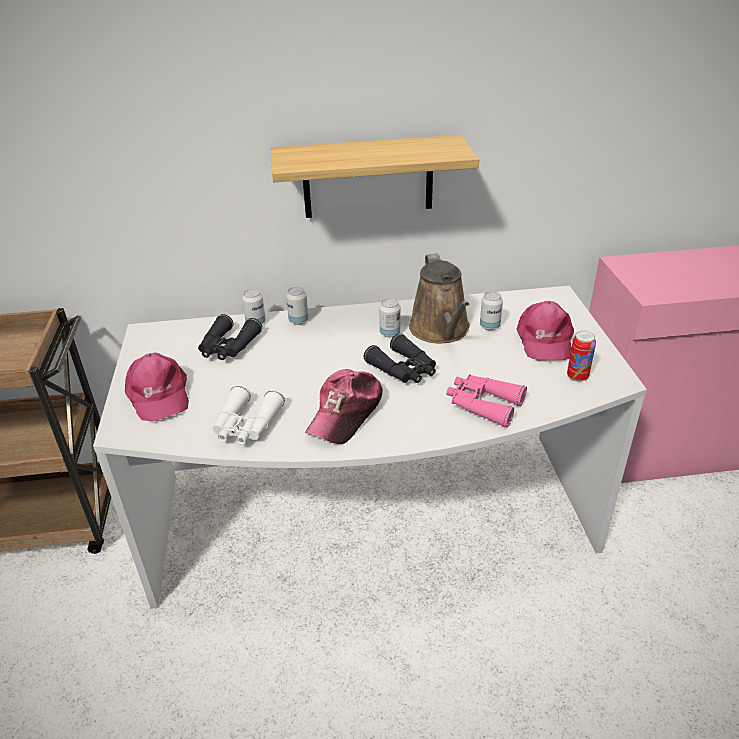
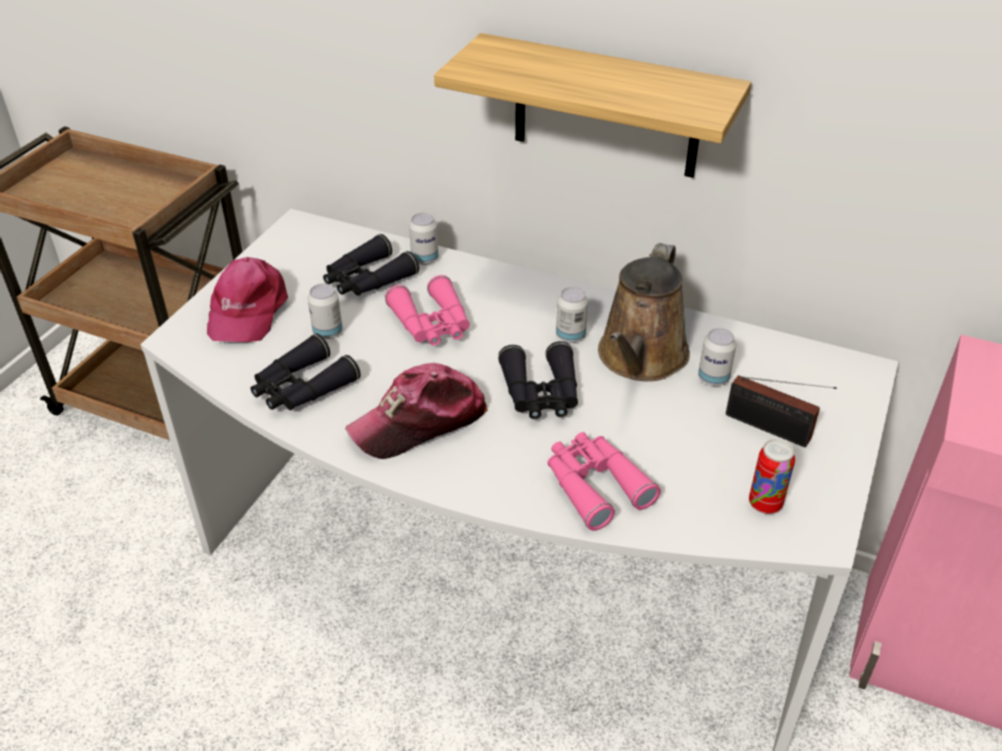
camera: 30 degrees right, 5 degrees up
(246, 425) = (302, 387): white binoculars -> black binoculars
(298, 320) = (476, 275): can -> can (328, 332)
(298, 357) = (432, 324): none -> pink binoculars
(544, 340) = (772, 429): pink cap -> radio

